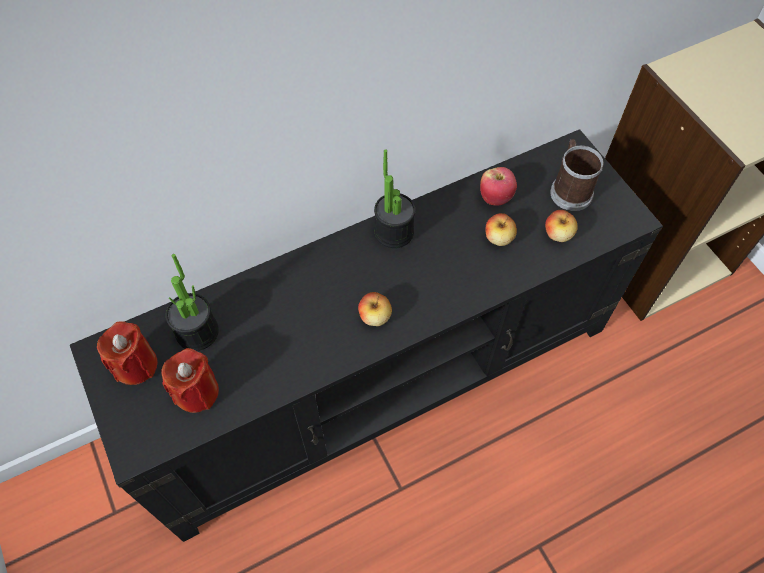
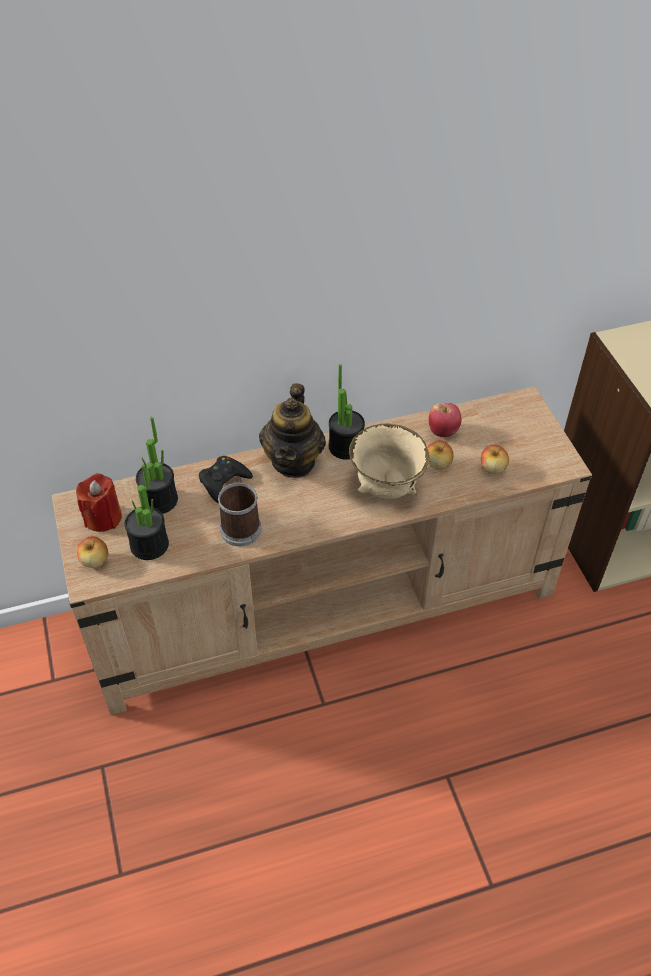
camera: 10 degrees right, 10 degrees down
(197, 392) = (149, 545): red candle -> potted plant
(266, 297) = (223, 481): none -> black game controller
(340, 259) = (294, 461): none -> teapot
(375, 316) = (313, 510): apple -> apple (95, 561)
(382, 378) = (326, 605): black tv stand -> beige tv stand
(448, 277) = (385, 488): none -> beige bowl
(569, 189) = (512, 434): mug -> mug (240, 525)

